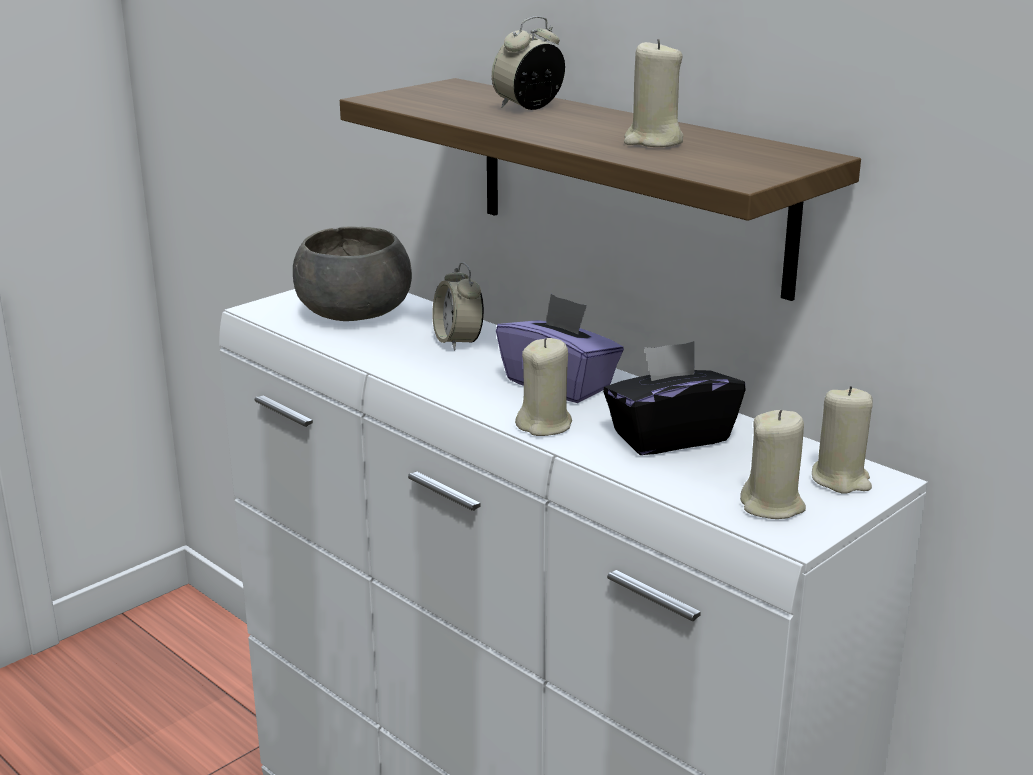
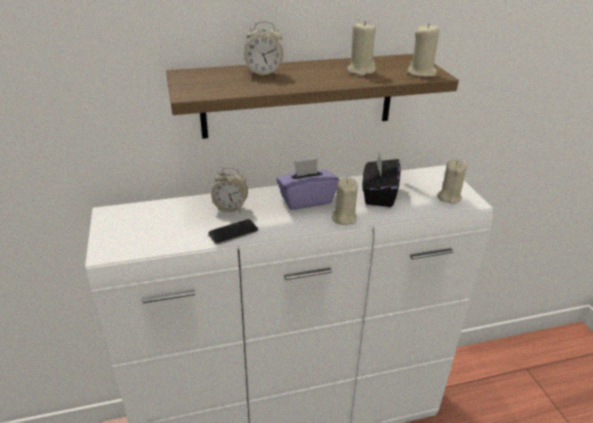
camera: 60 degrees left, 10 degrees up
(353, 313) = (154, 225): grey bowl -> none
(394, 361) = (233, 232): none -> phone
(528, 107) = (264, 73): alarm clock -> alarm clock turned 75 degrees counterclockwise
(841, 479) = (437, 177): beige candle -> beige candle (421, 73)

